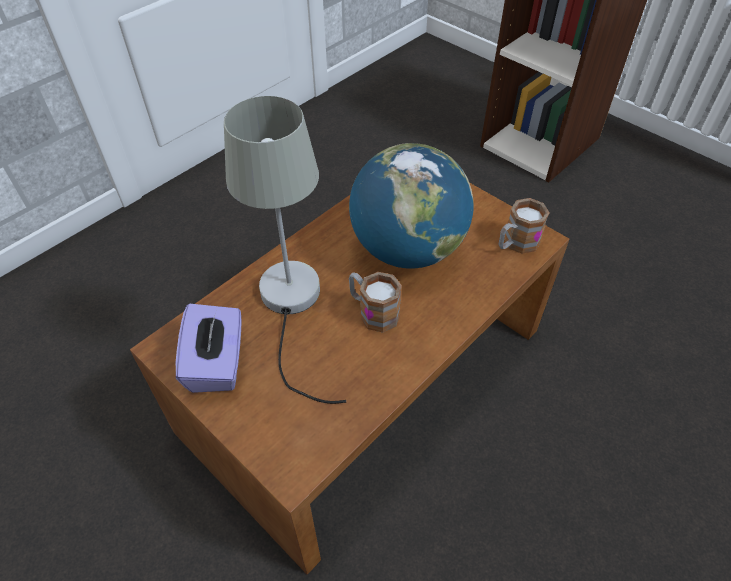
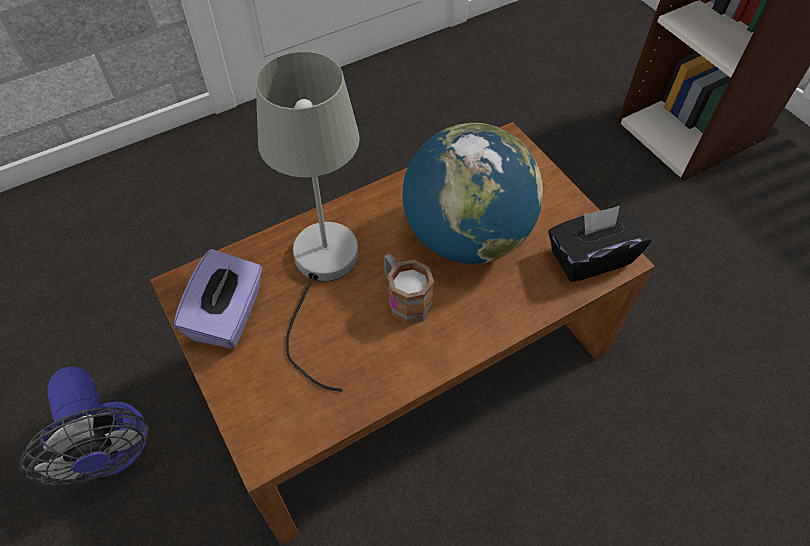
camera: 15 degrees right, 5 degrees up
(114, 535) = (113, 452): none -> fan
(516, 244) = (589, 258): mug -> black tissue box

